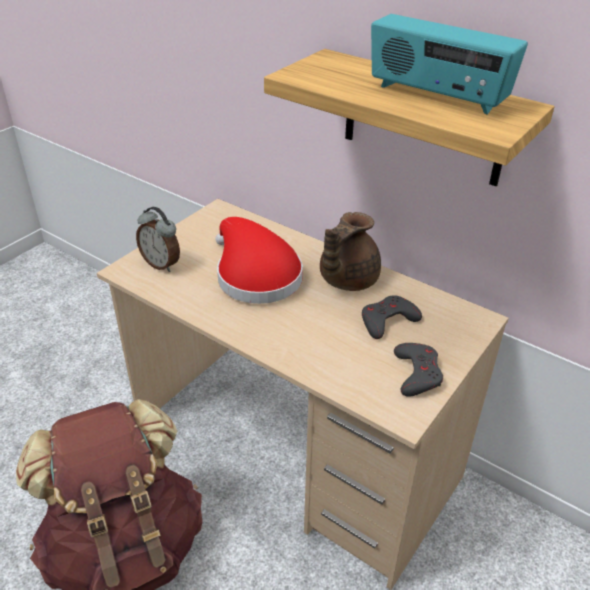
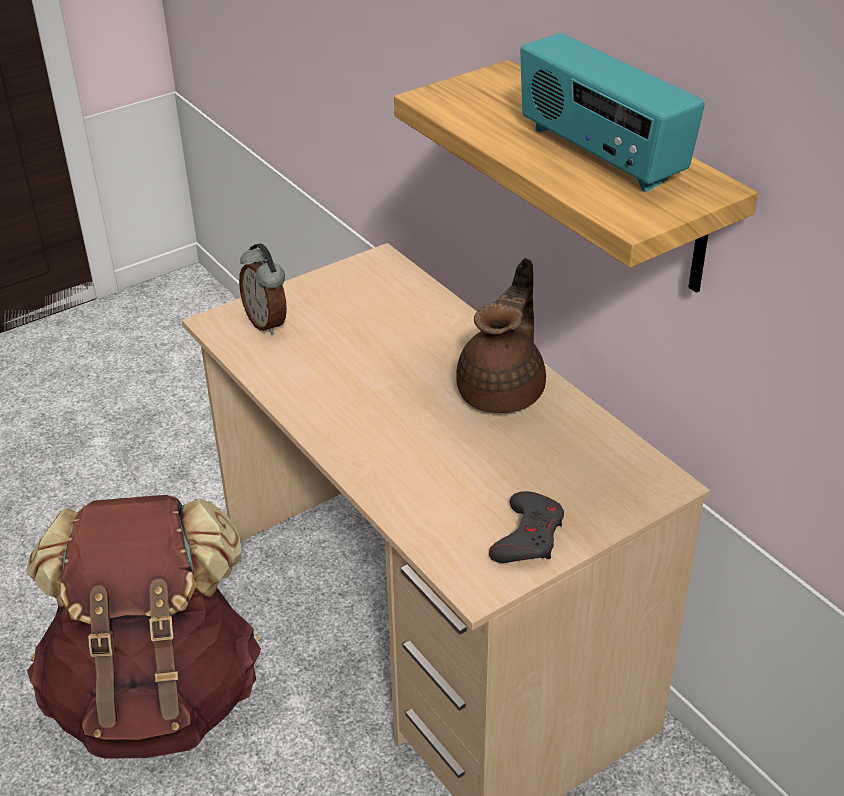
camera: 20 degrees right, 0 degrees up
(255, 275) = (381, 361): red hat -> none
(346, 280) = (503, 391): brown teapot -> brown teapot turned 150 degrees clockwise
(387, 321) = (529, 458): grey game controller -> none

